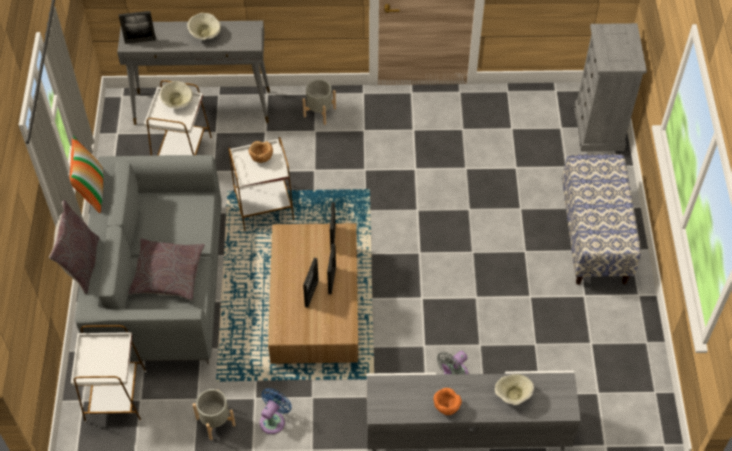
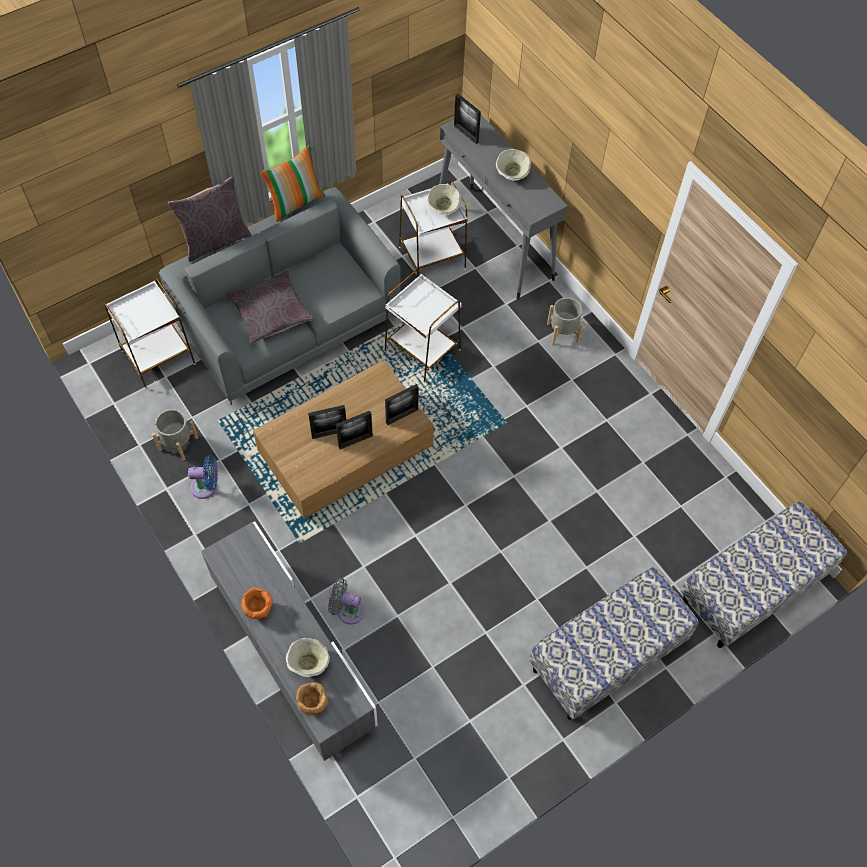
camera: 55 degrees right, 5 degrees up
(261, 158) = (431, 304): brown bowl -> brown bowl (313, 703)
(599, 128) = (751, 589): grey dresser -> bench

